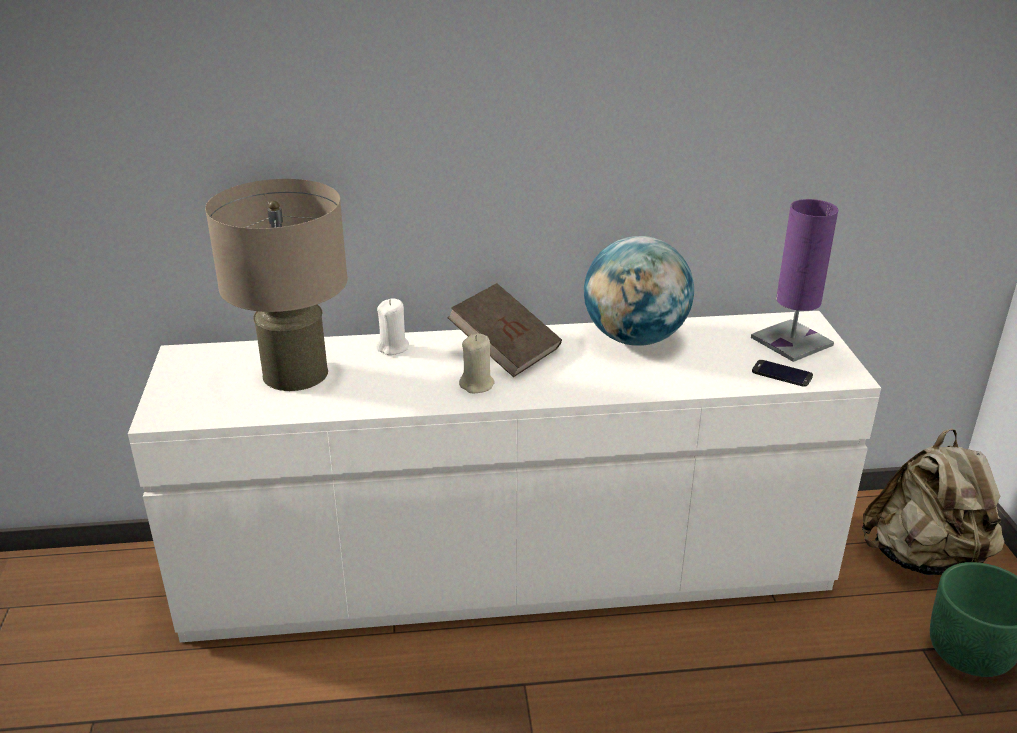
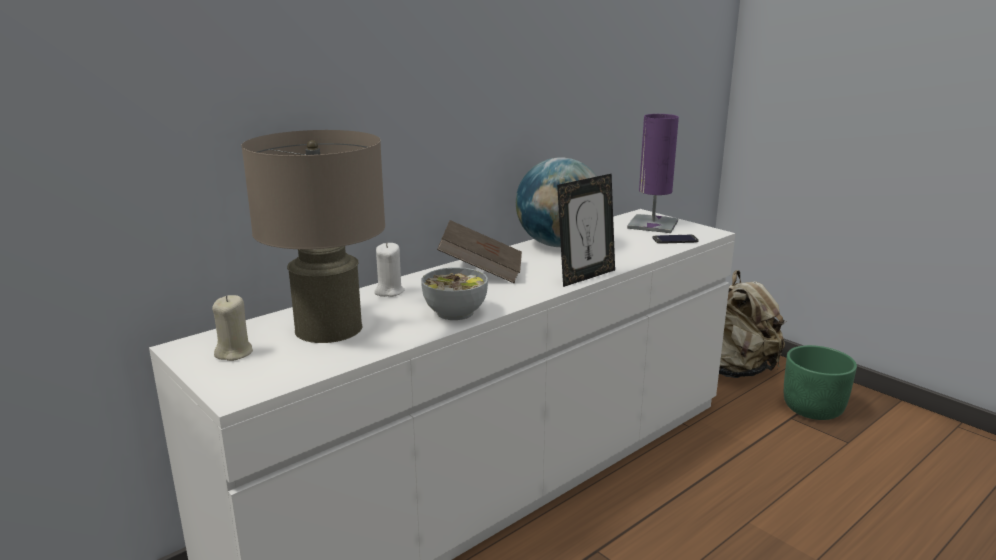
camera: 35 degrees left, 10 degrees down
(414, 394) = (455, 312): none -> bowl
(477, 385) = (495, 294): beige candle -> beige candle (234, 353)
(597, 393) = (585, 276): none -> picture frame

